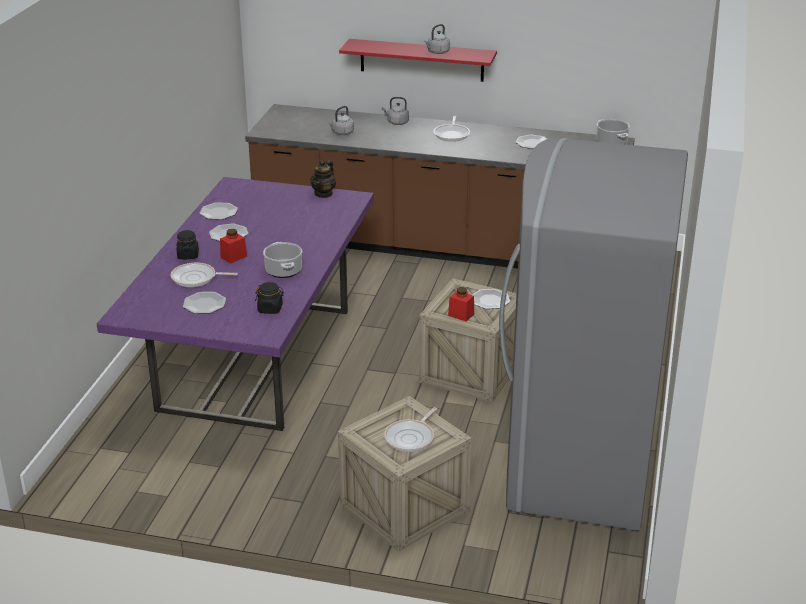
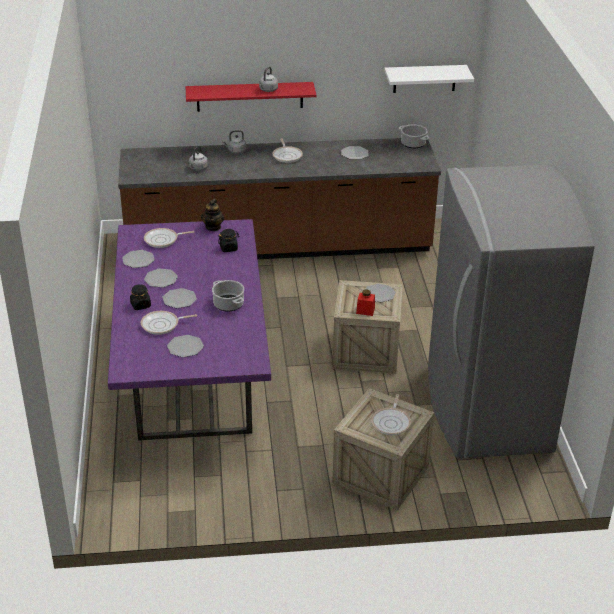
camera: 20 degrees left, 5 degrees up
(233, 257) = (179, 299): red jar -> plate
(259, 198) = (163, 240): none -> frying pan
(270, 309) = (241, 340): black jar -> black jar (229, 248)
(635, 63) = (424, 78): none -> white shelf

